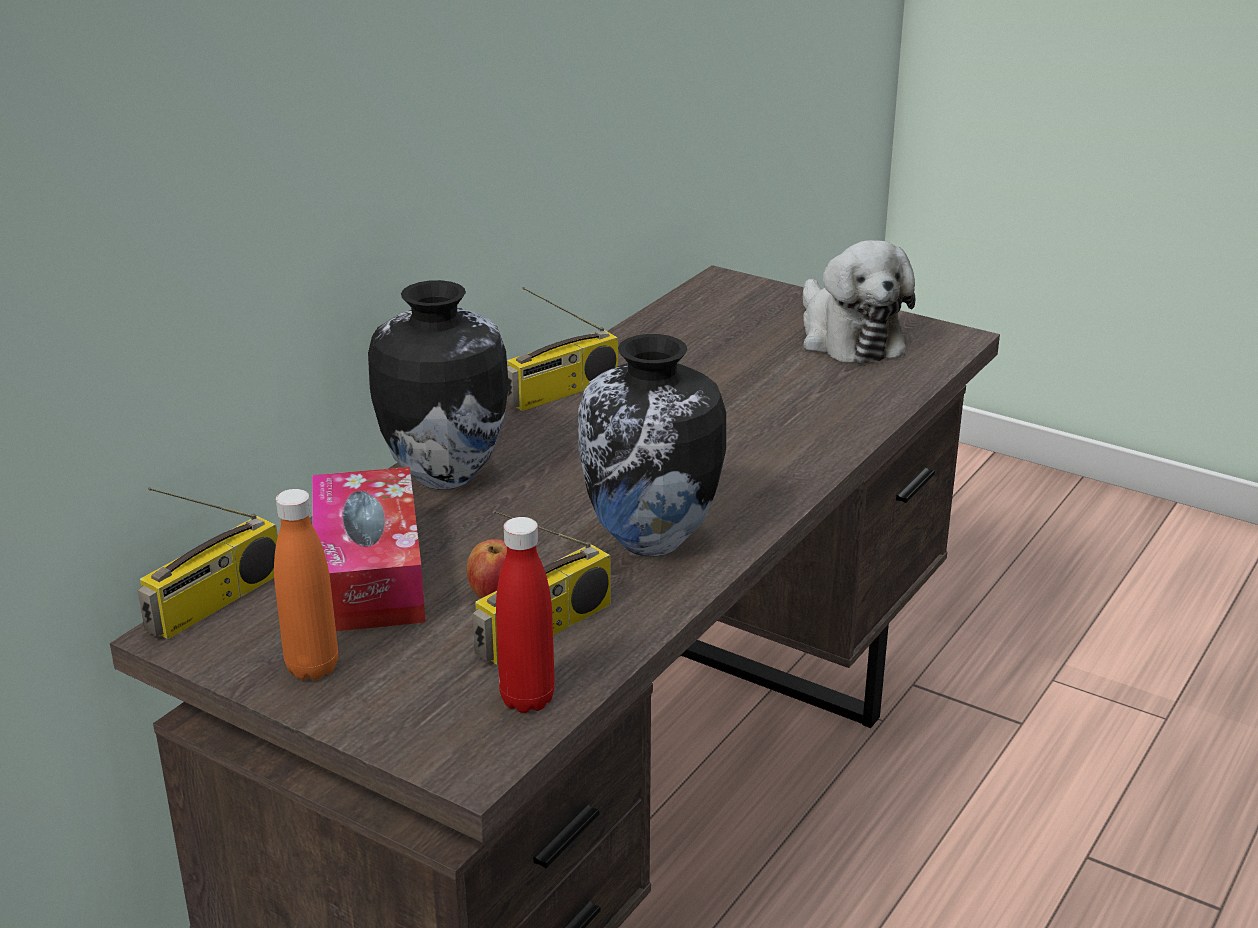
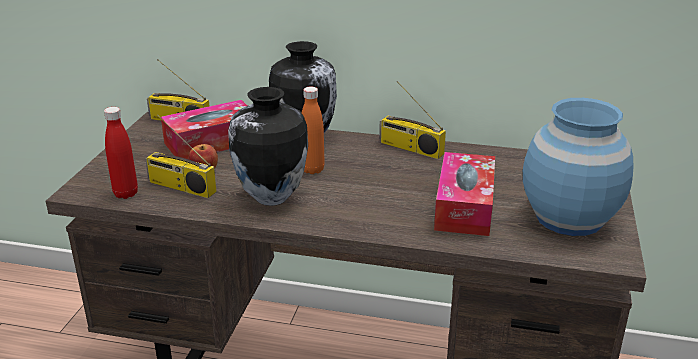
camera: 70 degrees right, 0 degrees up
(312, 667) = (139, 147): orange bottle -> orange bottle (312, 169)
(778, 393) = (464, 206): none -> tissue box
(848, 337) = (568, 218): plush toy -> blue vase

